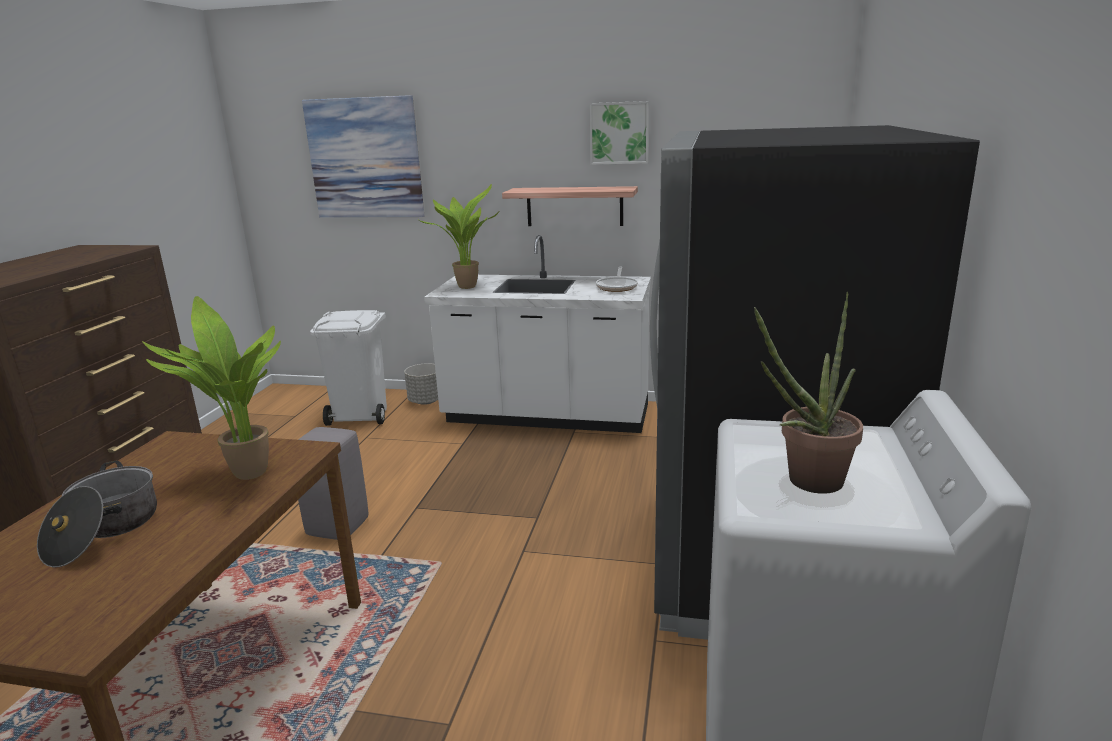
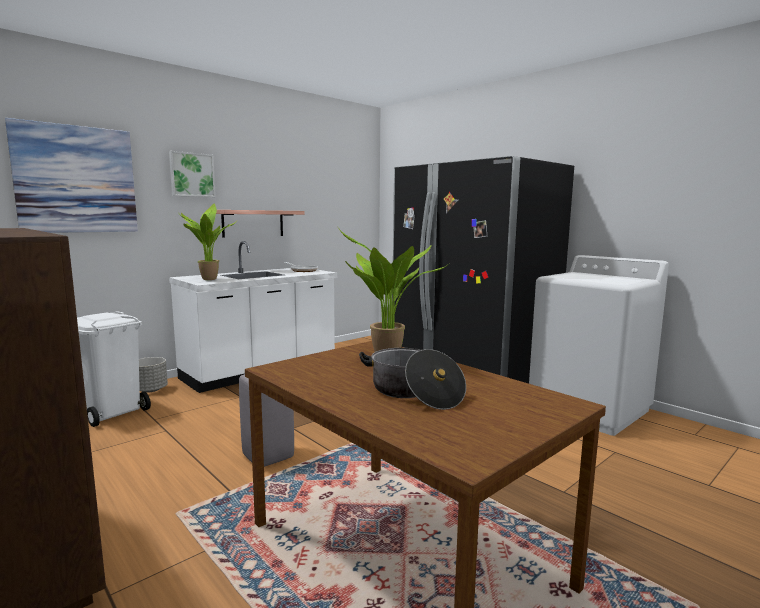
camera: 55 degrees left, 10 degrees down
(619, 133) = (279, 177): picture -> picture (192, 175)
(806, 483) = (607, 279): potted plant -> none

